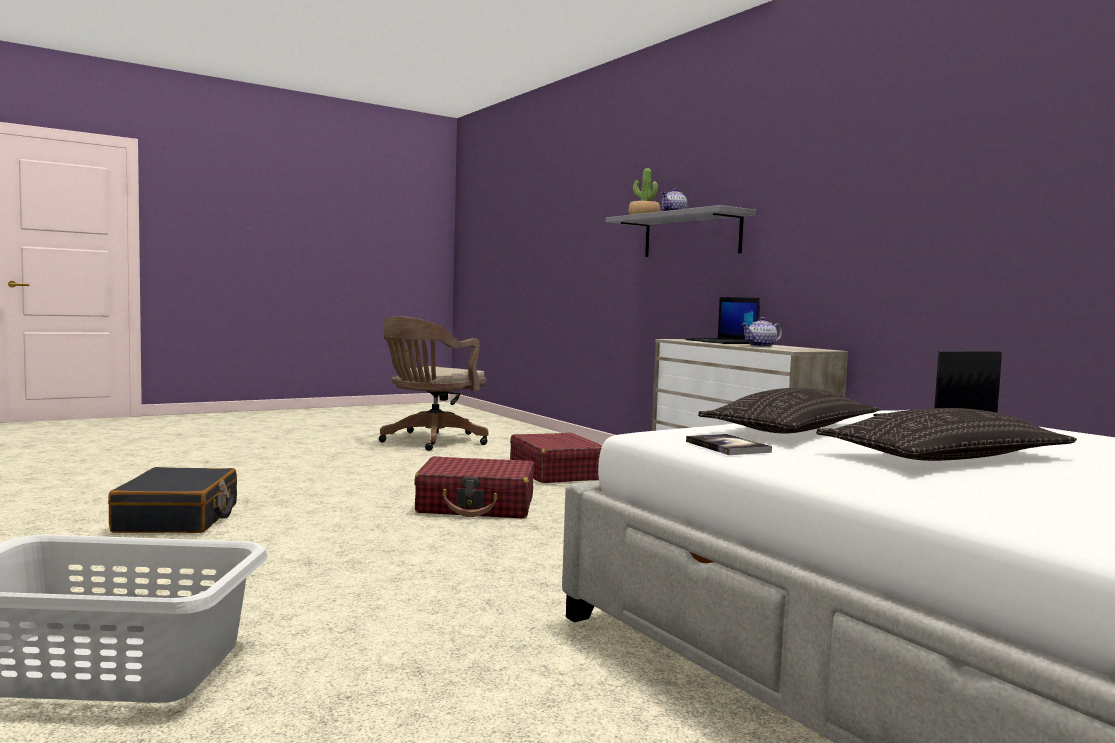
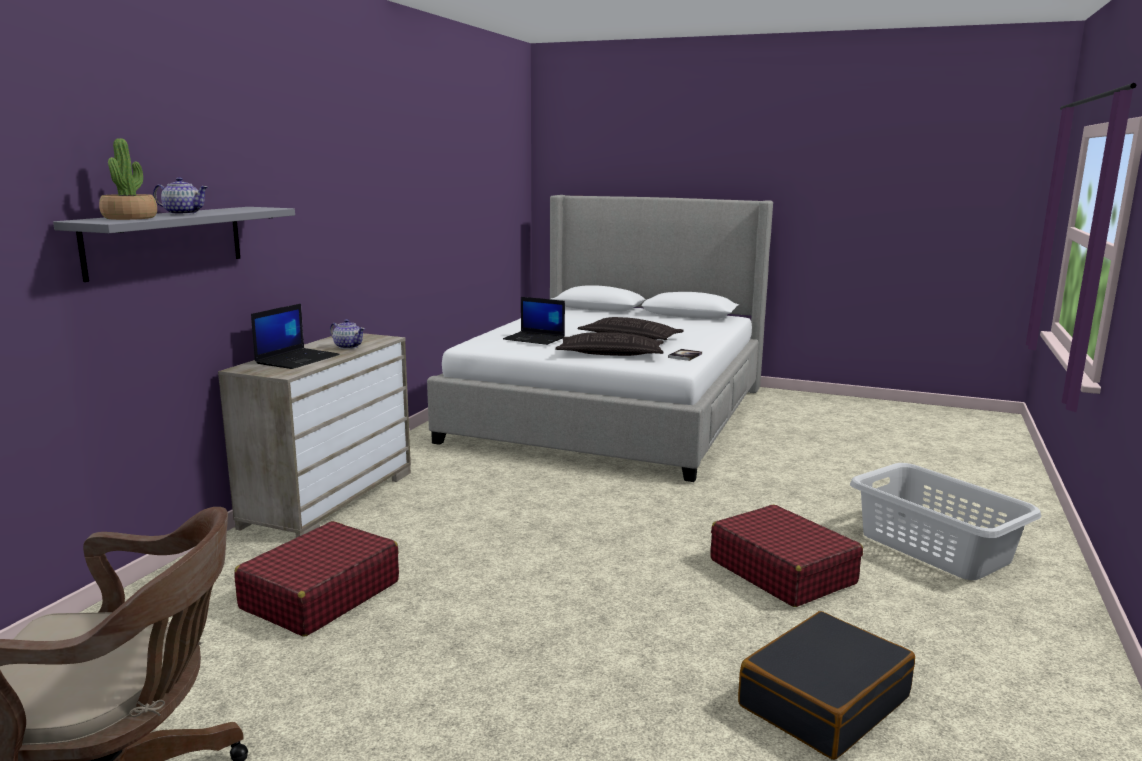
camera: 125 degrees left, 10 degrees up
(476, 506) = (531, 580): red suitcase -> red suitcase (782, 571)

